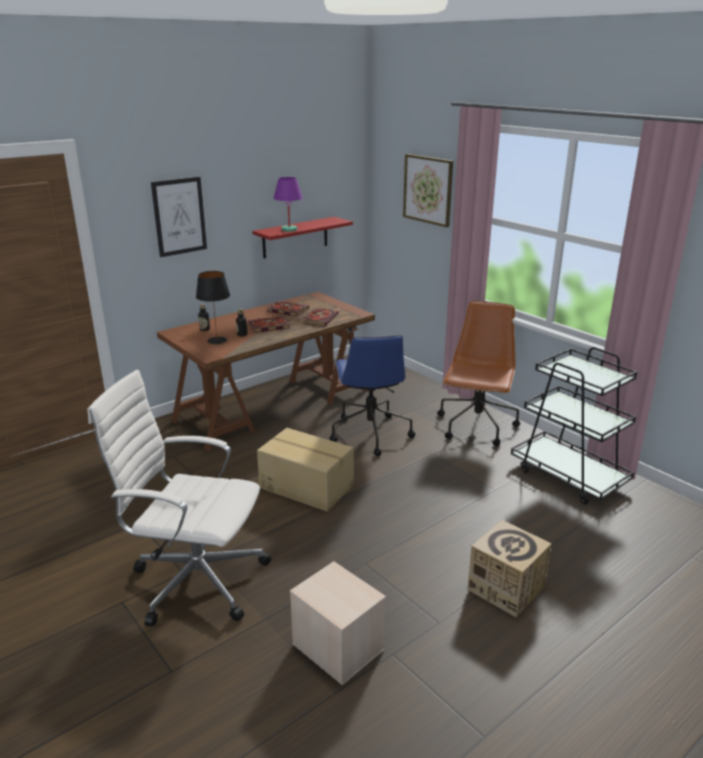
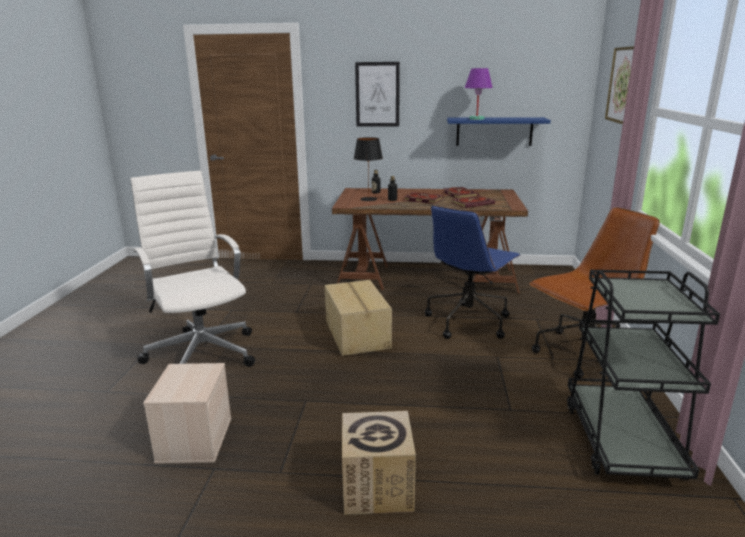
camera: 45 degrees right, 5 degrees down
(295, 237) = (494, 131): red shelf -> blue shelf

